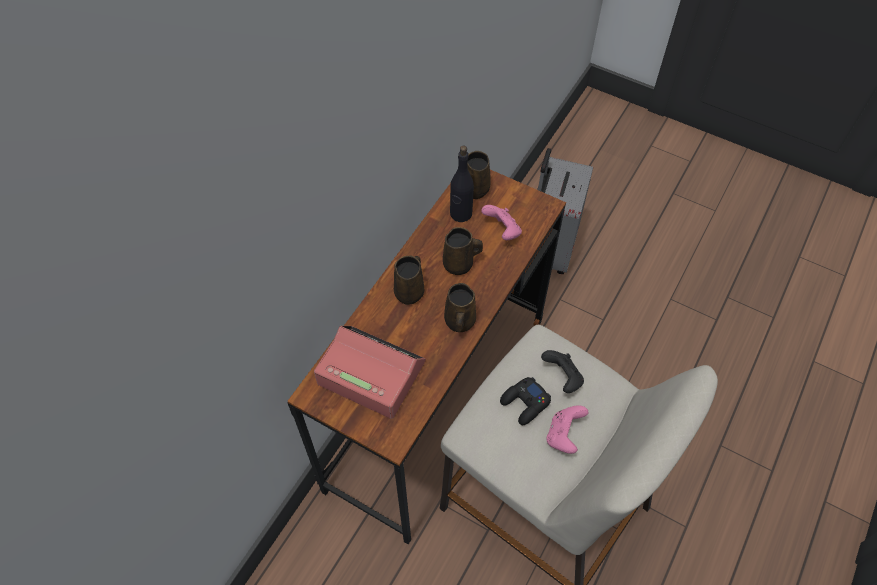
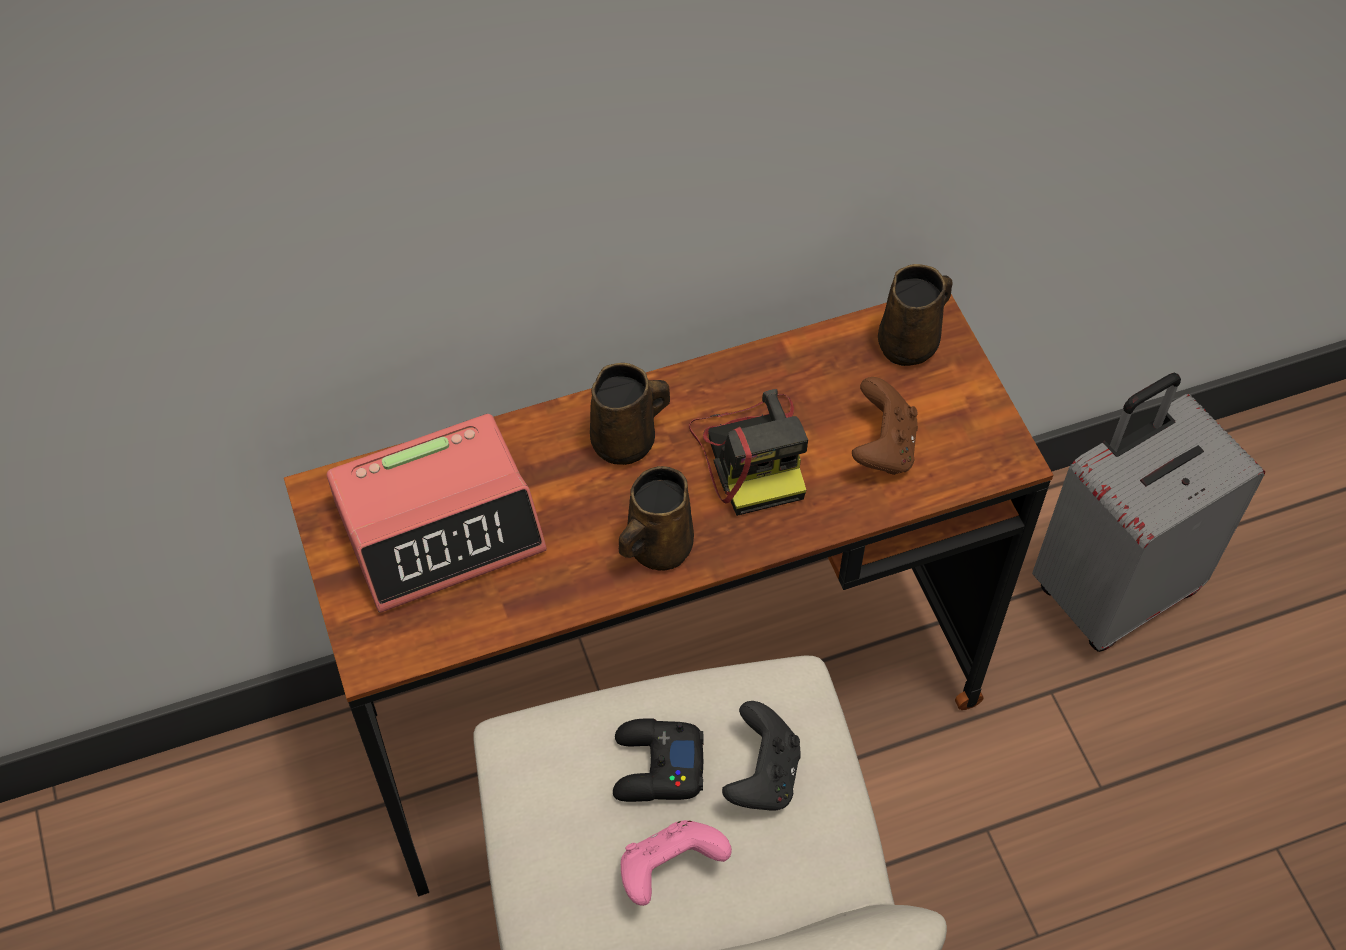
camera: 40 degrees right, 0 degrees up
(370, 373) = (440, 525): alarm clock -> alarm clock turned 90 degrees clockwise
(460, 214) = (839, 370): black bottle -> none
(460, 265) = (752, 454): brown mug -> camera
(502, 231) = (883, 448): pink game controller -> brown game controller

